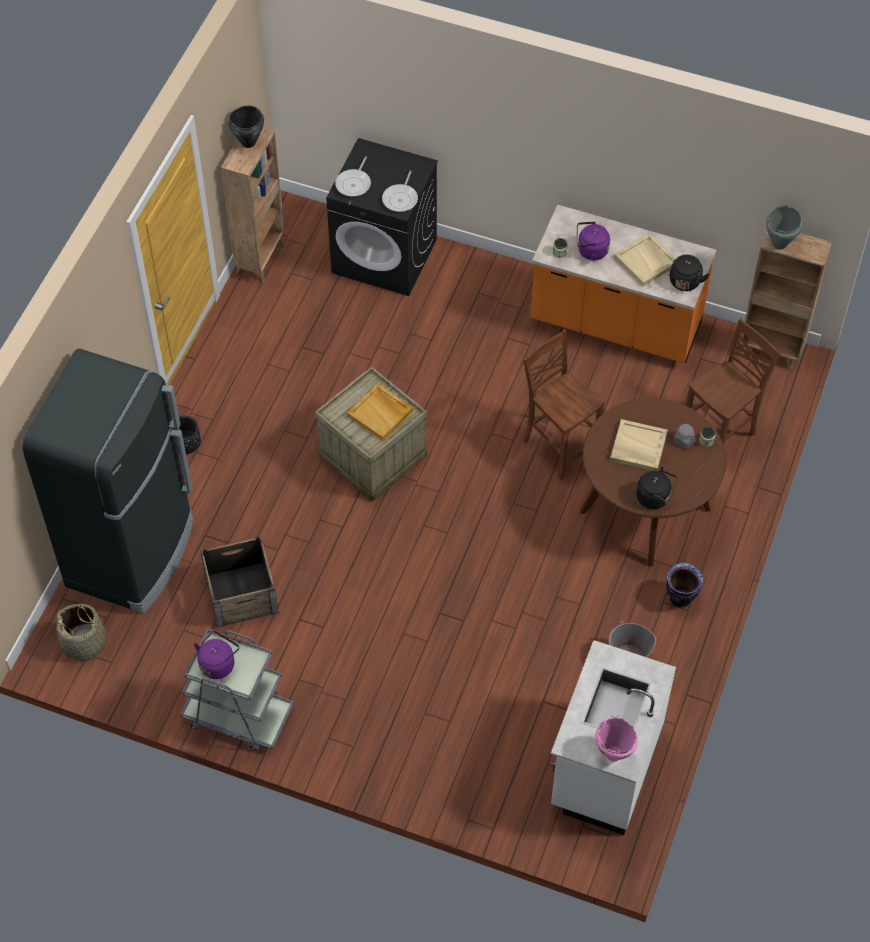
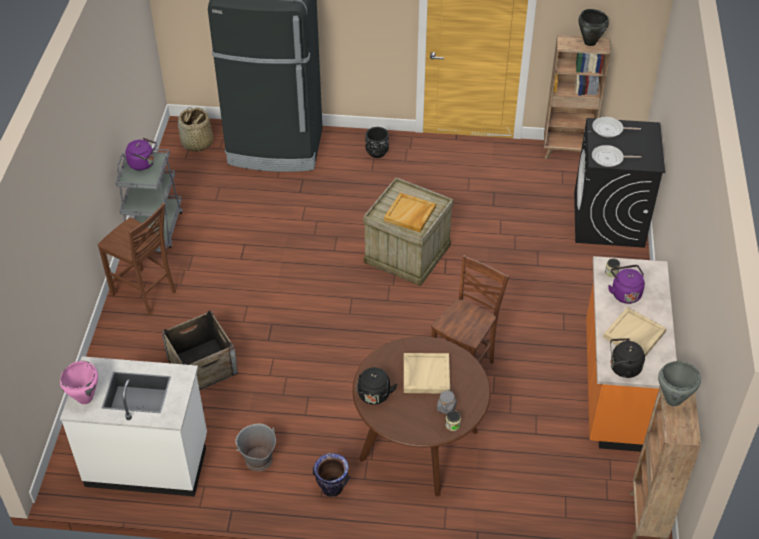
camera: 75 degrees right, 10 degrees down
(241, 594) = (257, 209): crate -> crate (202, 366)
(720, 435) = (526, 490): brown chair -> brown chair (145, 294)

